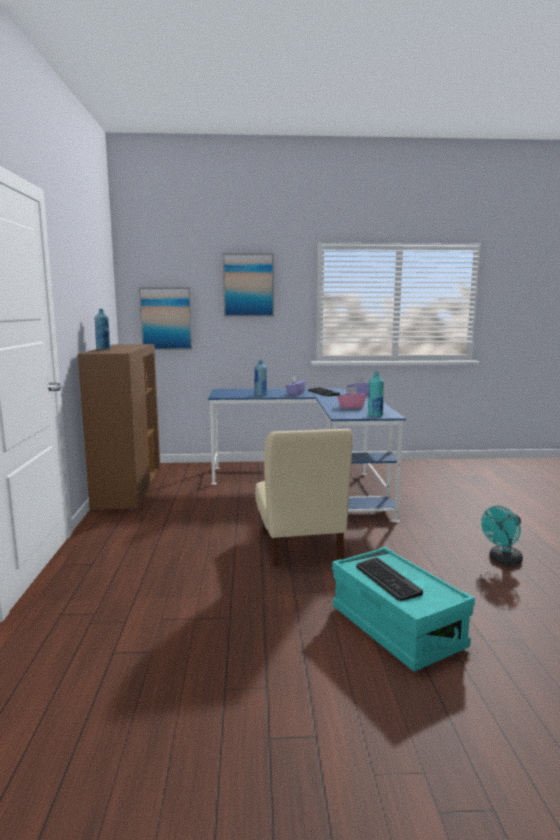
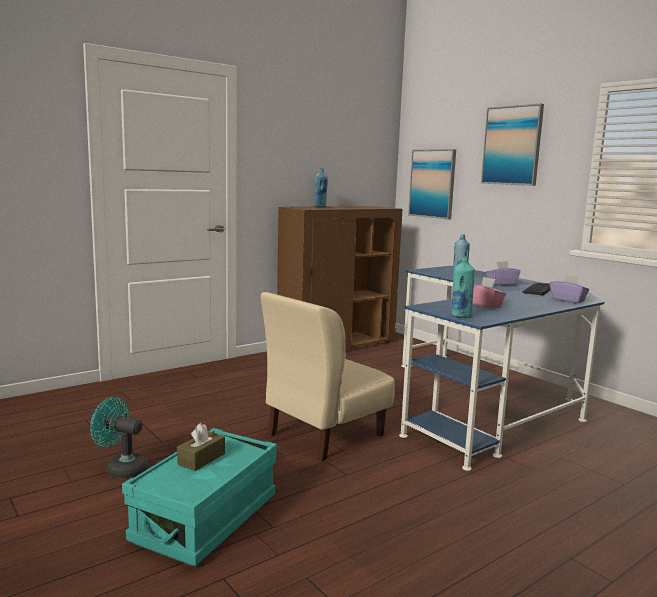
camera: 55 degrees right, 0 degrees up
(387, 579) = (201, 459): keyboard -> brown tissue box
(502, 560) = (457, 564): turquoise fan -> turquoise fan (121, 469)

